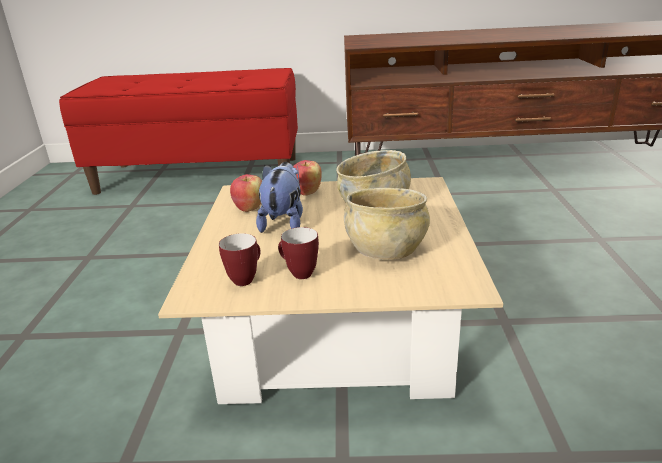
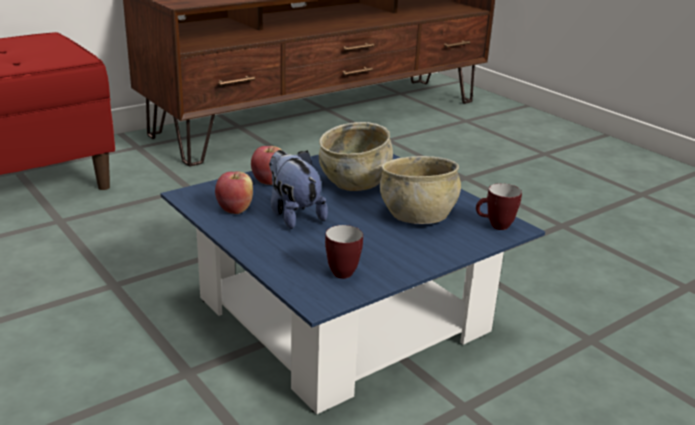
camera: 40 degrees left, 0 degrees up
(298, 273) = (377, 253): mug -> mug (495, 226)
(336, 329) = (342, 315): beige coffee table -> blue coffee table

